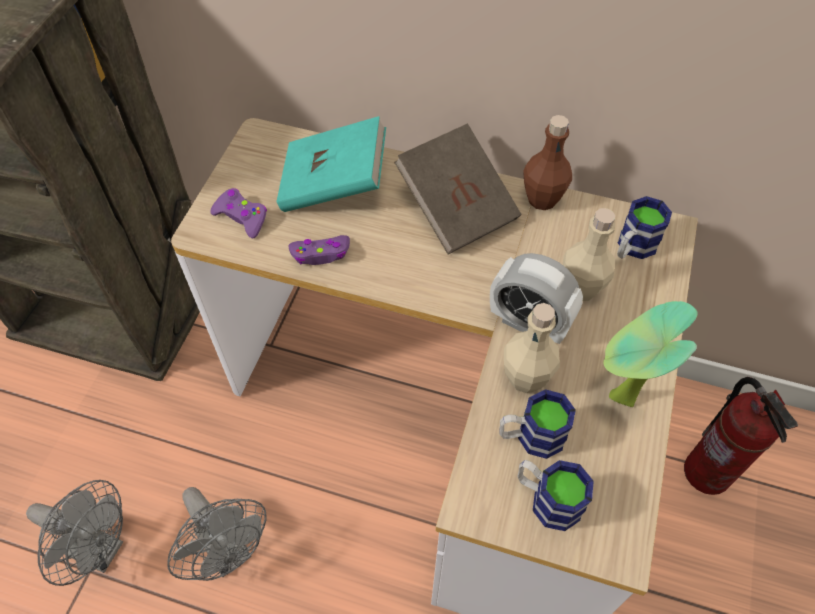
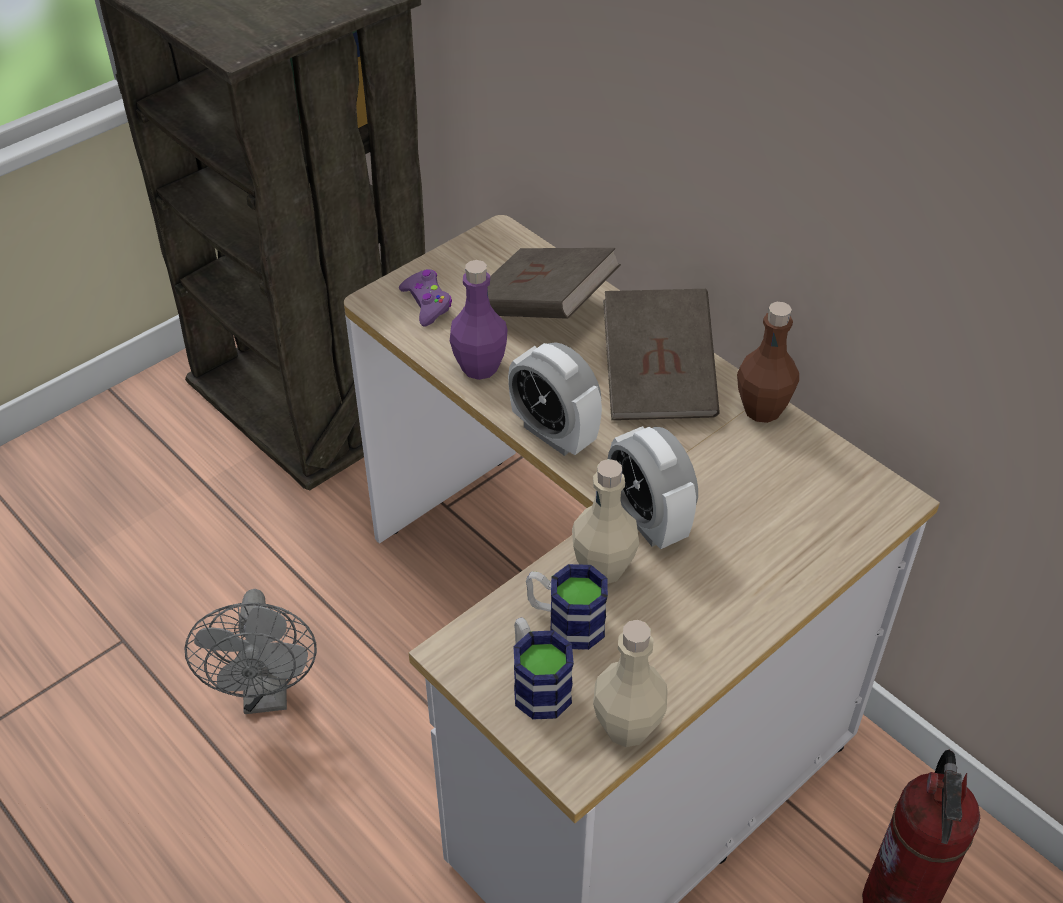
camera: 30 degrees right, 10 degrees down
(100, 550) = (145, 625): grey fan -> none
(321, 254) = (479, 367): purple game controller -> purple bottle
(334, 185) = (542, 309): turquoise book -> brown book
(414, 285) = (553, 434): none -> alarm clock
(580, 288) = (734, 513): beige bottle -> beige bottle (627, 727)
(618, 401) = (687, 635): potted plant -> none
(632, 247) = (830, 499): mug -> none

